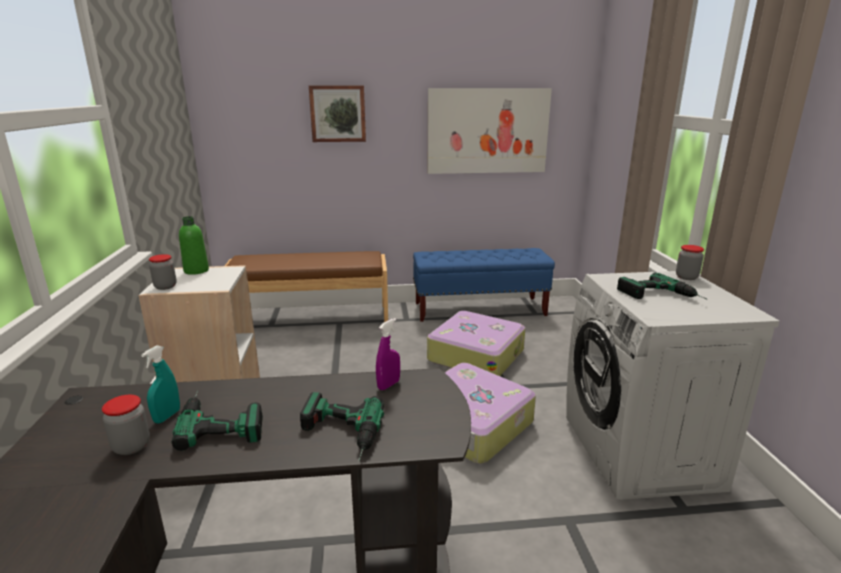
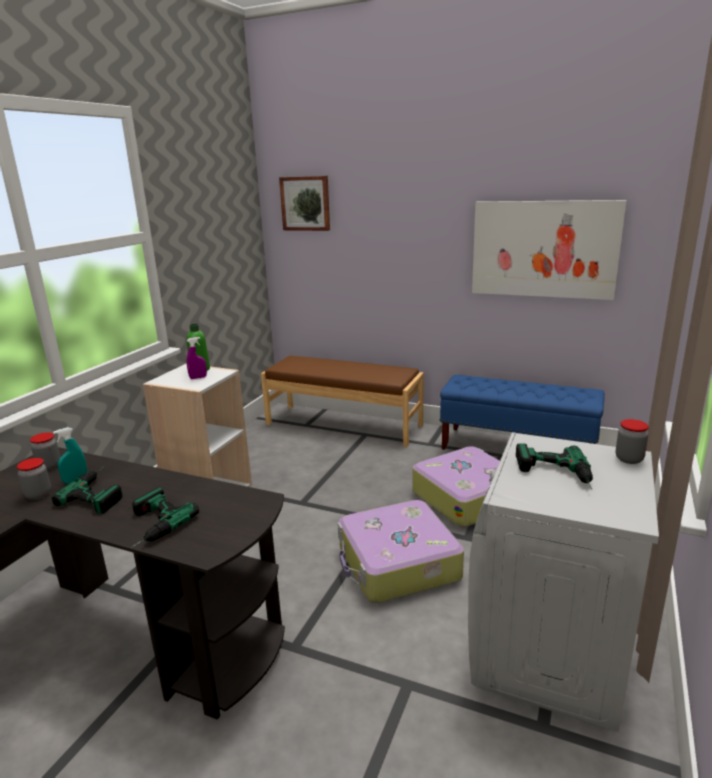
camera: 30 degrees right, 0 degrees up
(165, 286) = (165, 380): jar -> jar (49, 466)
(338, 113) = (385, 227): picture -> picture (305, 203)
(388, 385) = (229, 497): purple spray bottle -> purple spray bottle (198, 378)

